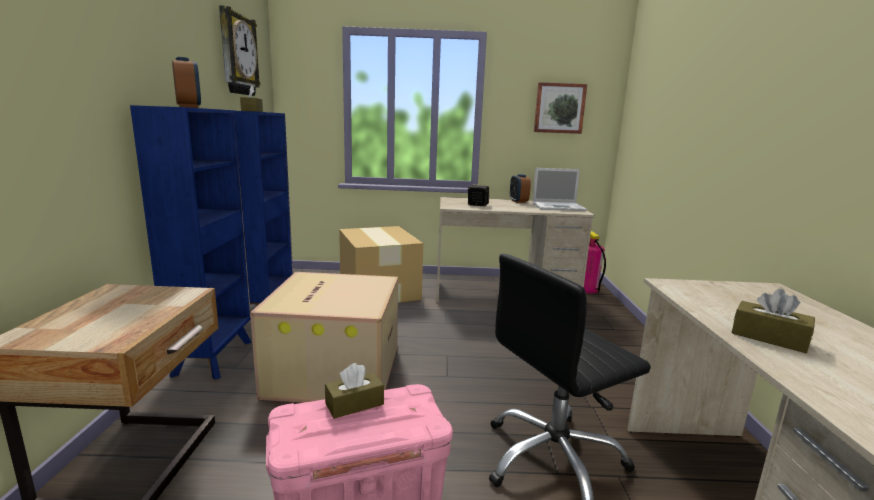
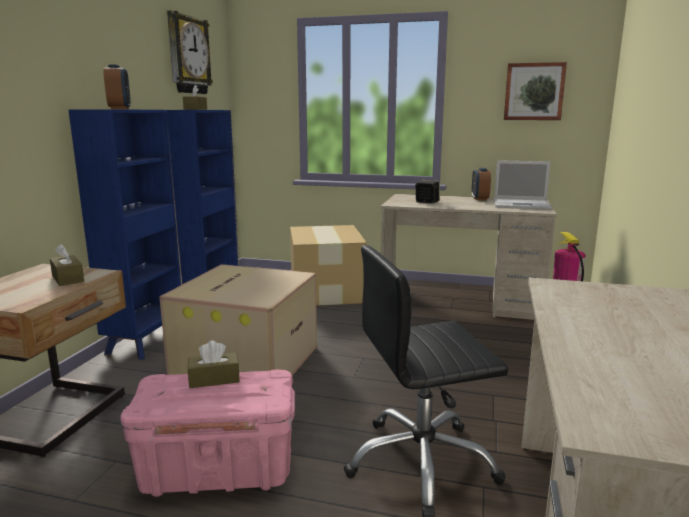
camera: 15 degrees right, 0 degrees up
(769, 337) = (596, 337): brown tissue box -> brown tissue box (68, 278)

